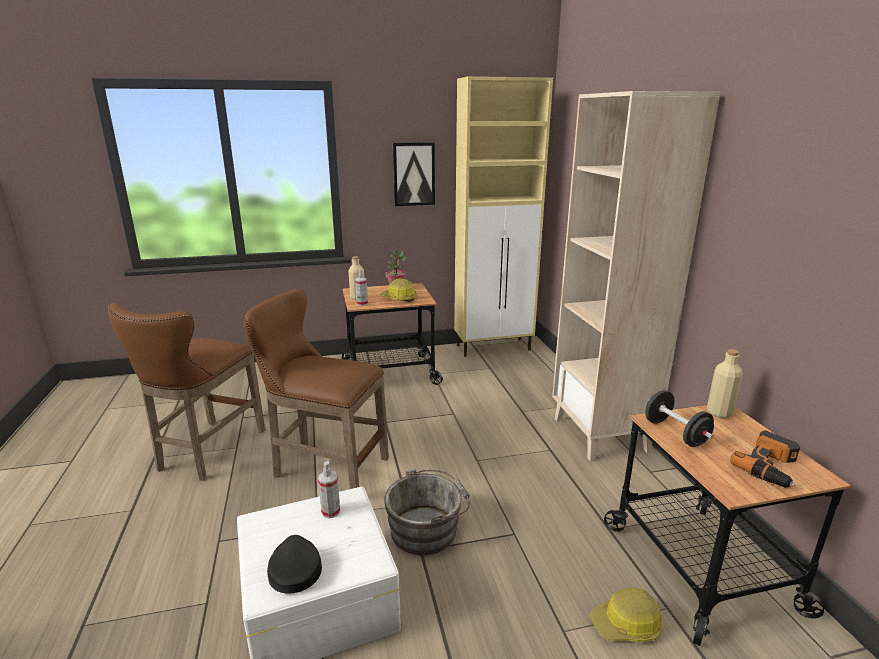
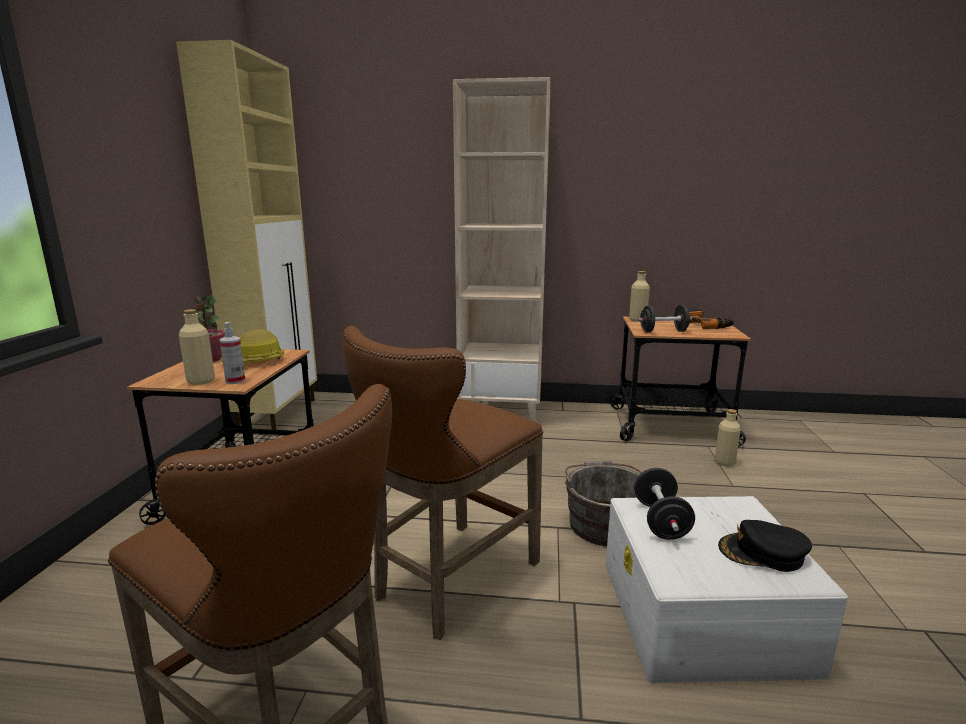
camera: 70 degrees left, 5 degrees down
(331, 512) = (660, 521): spray bottle -> black dumbbell
(413, 174) = (149, 181): picture -> none
(627, 625) = (724, 462): hard hat -> beige bottle

